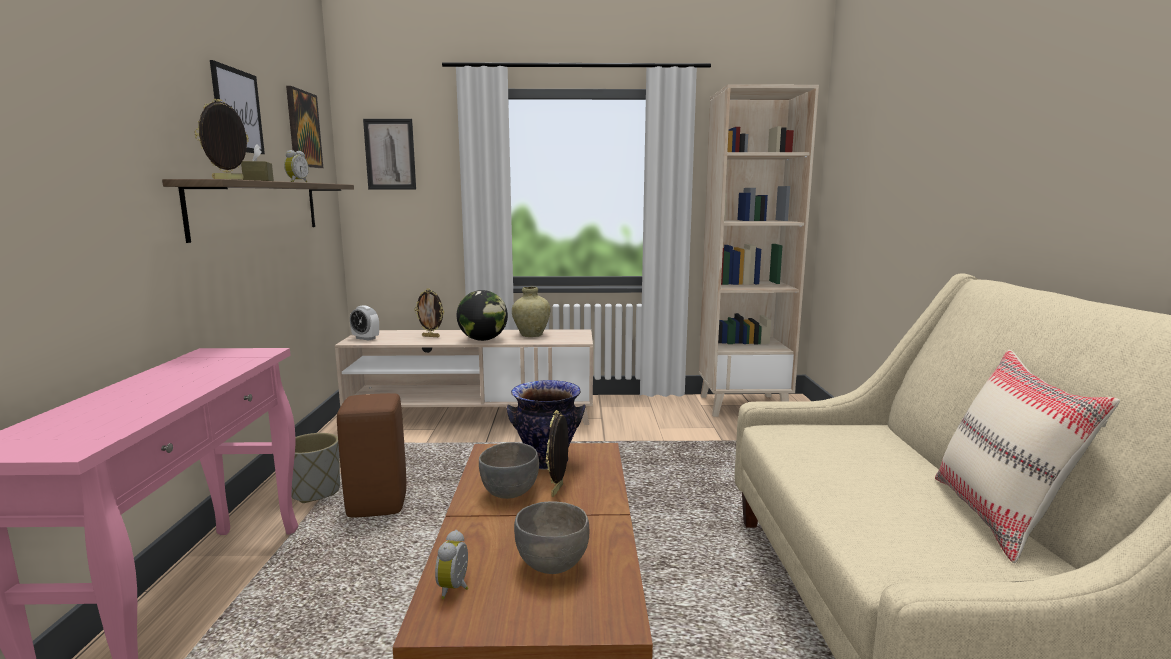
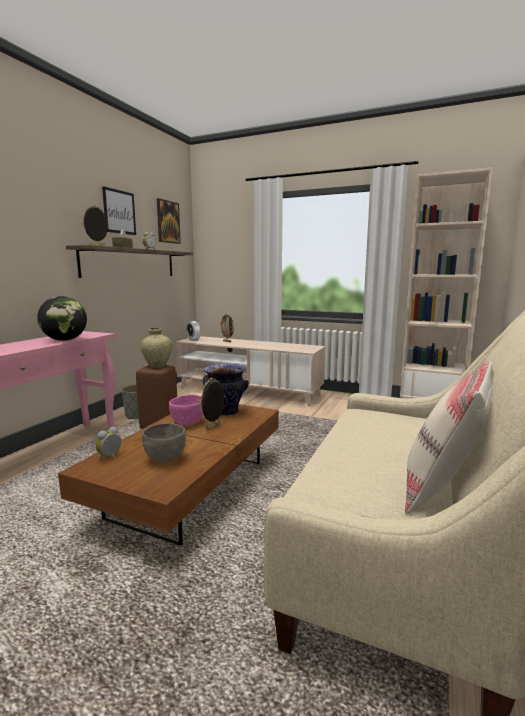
camera: 25 degrees right, 0 degrees up
(390, 154) = (219, 235): picture -> none
(483, 339) = (252, 345): globe -> globe (65, 340)
(510, 492) = (188, 423): grey bowl -> pink bowl
(531, 335) = (283, 345): beige vase -> beige vase (157, 366)

